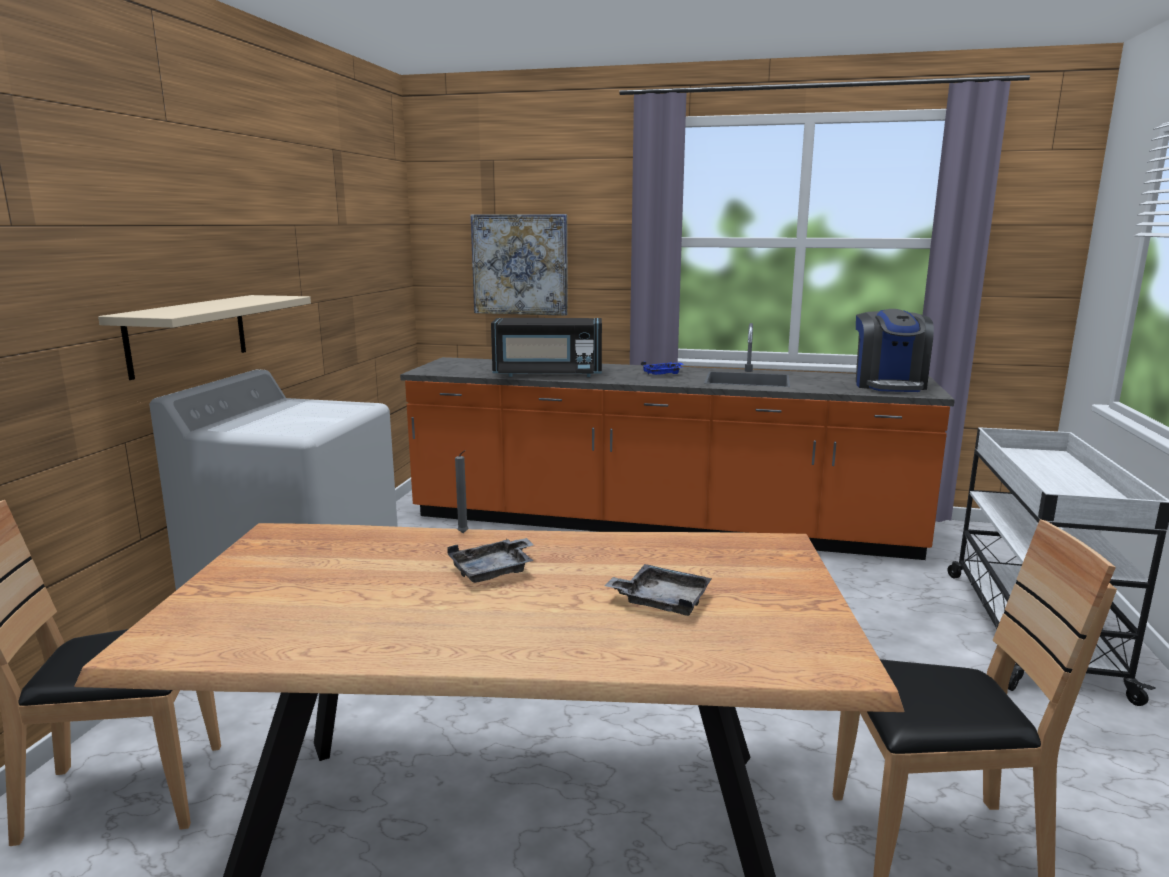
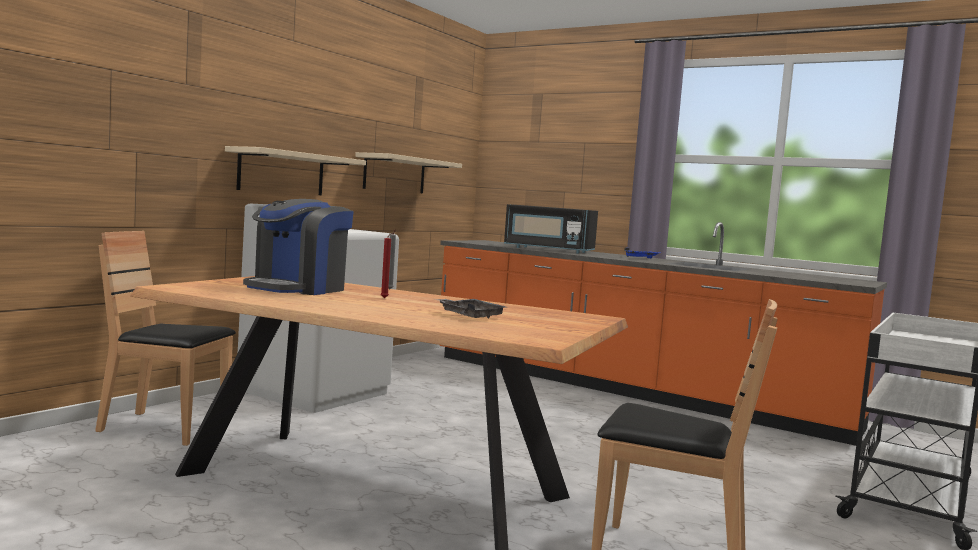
camera: 20 degrees right, 10 degrees down
(327, 295) = (394, 174): none -> beige shelf
(494, 571) = (385, 298): grey tray -> red candle
(520, 264) = (553, 173): picture -> none
(888, 385) = (831, 279): coffee machine -> coffee machine (298, 289)

